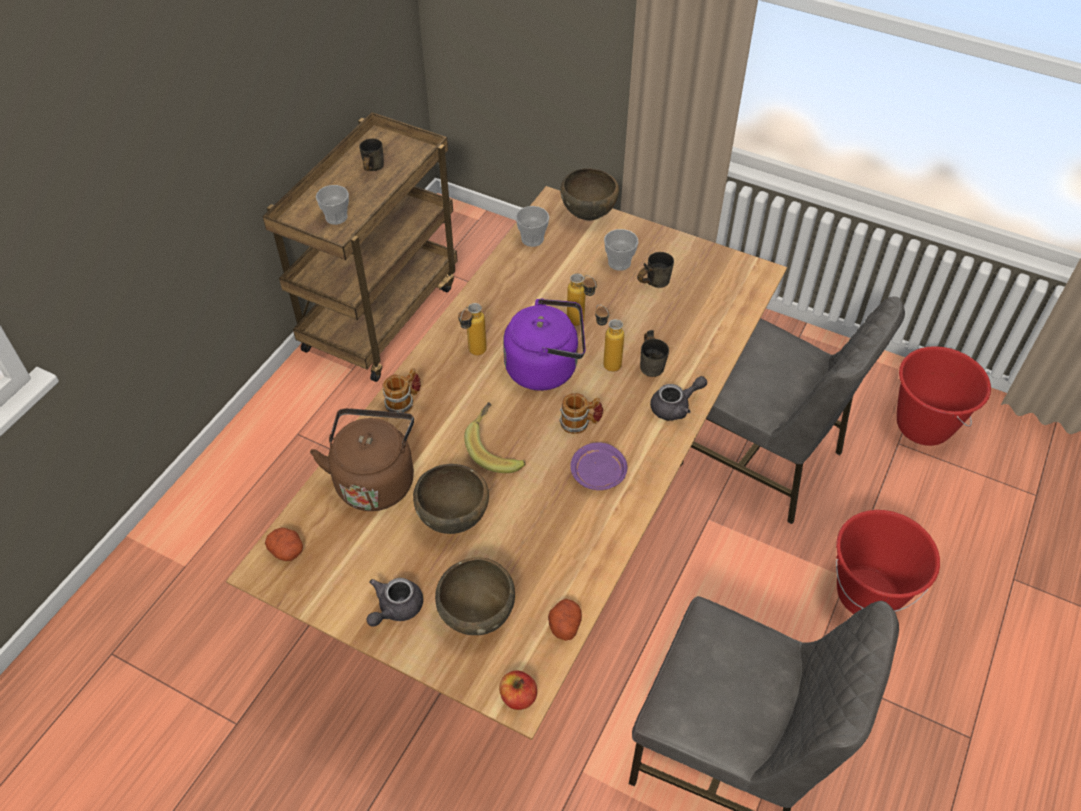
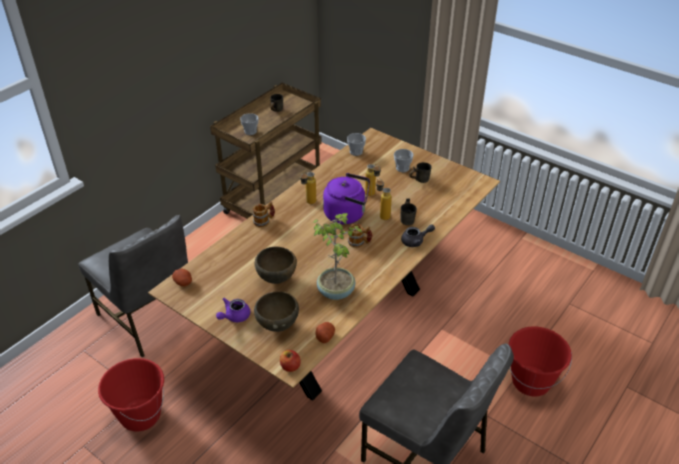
camera: 10 degrees right, 10 degrees down
(375, 479) = (239, 255): brown kettle -> none
(395, 608) = (234, 316): grey teapot -> purple teapot
(497, 449) = (309, 249): banana -> none
(563, 528) = (336, 291): none -> potted plant
(589, 215) = (391, 144): brown bowl -> none
(598, 473) = (363, 268): purple plate -> none
(763, 458) = (482, 301): grey chair -> grey chair (150, 318)
(923, 425) = (587, 296): red bucket -> red bucket (140, 415)

